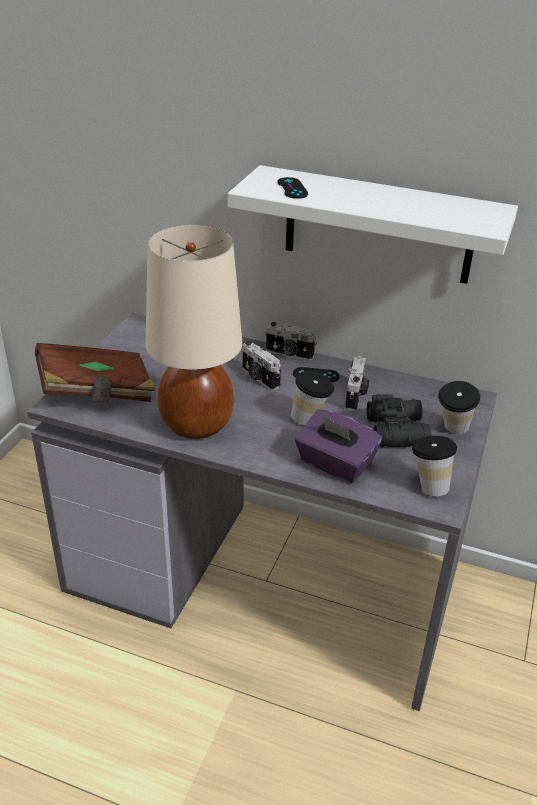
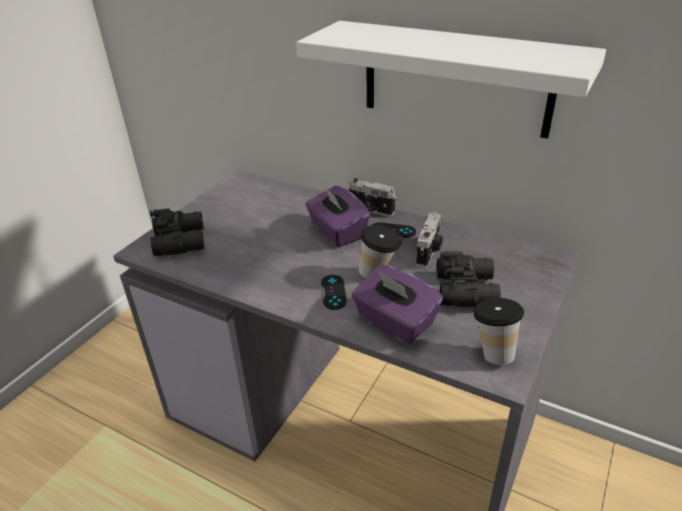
camera: 10 degrees right, 0 degrees up
(97, 392) = (181, 240): brown book -> black binoculars
(197, 425) = (265, 275): beige table lamp -> none
(259, 378) = (337, 232): camera -> purple tissue box
(292, 188) = (363, 37): black game controller -> black game controller (333, 292)
(452, 431) = (525, 293): cup -> none

